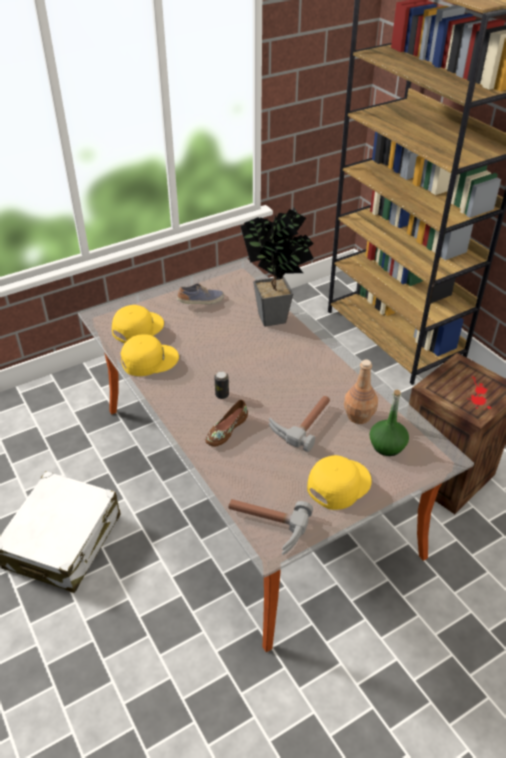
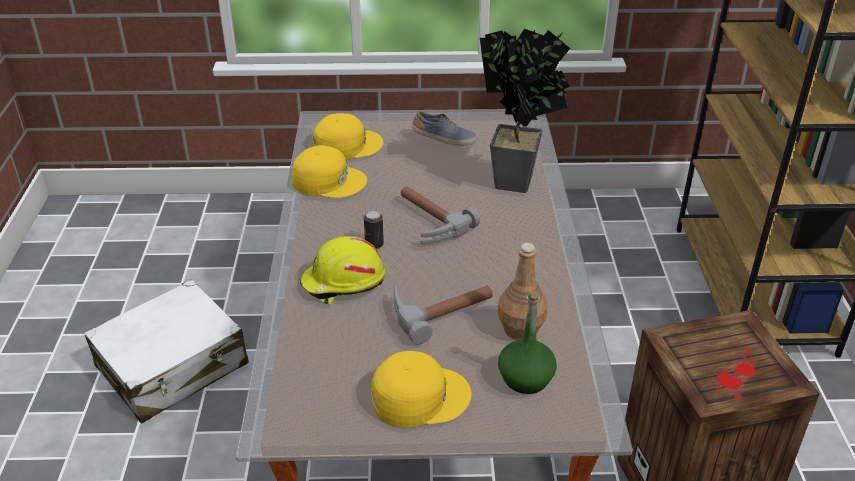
camera: 30 degrees right, 5 degrees down
(226, 429) = (343, 283): brown shoe -> yellow hard hat
(265, 527) = (287, 406): hammer -> hammer (425, 222)

